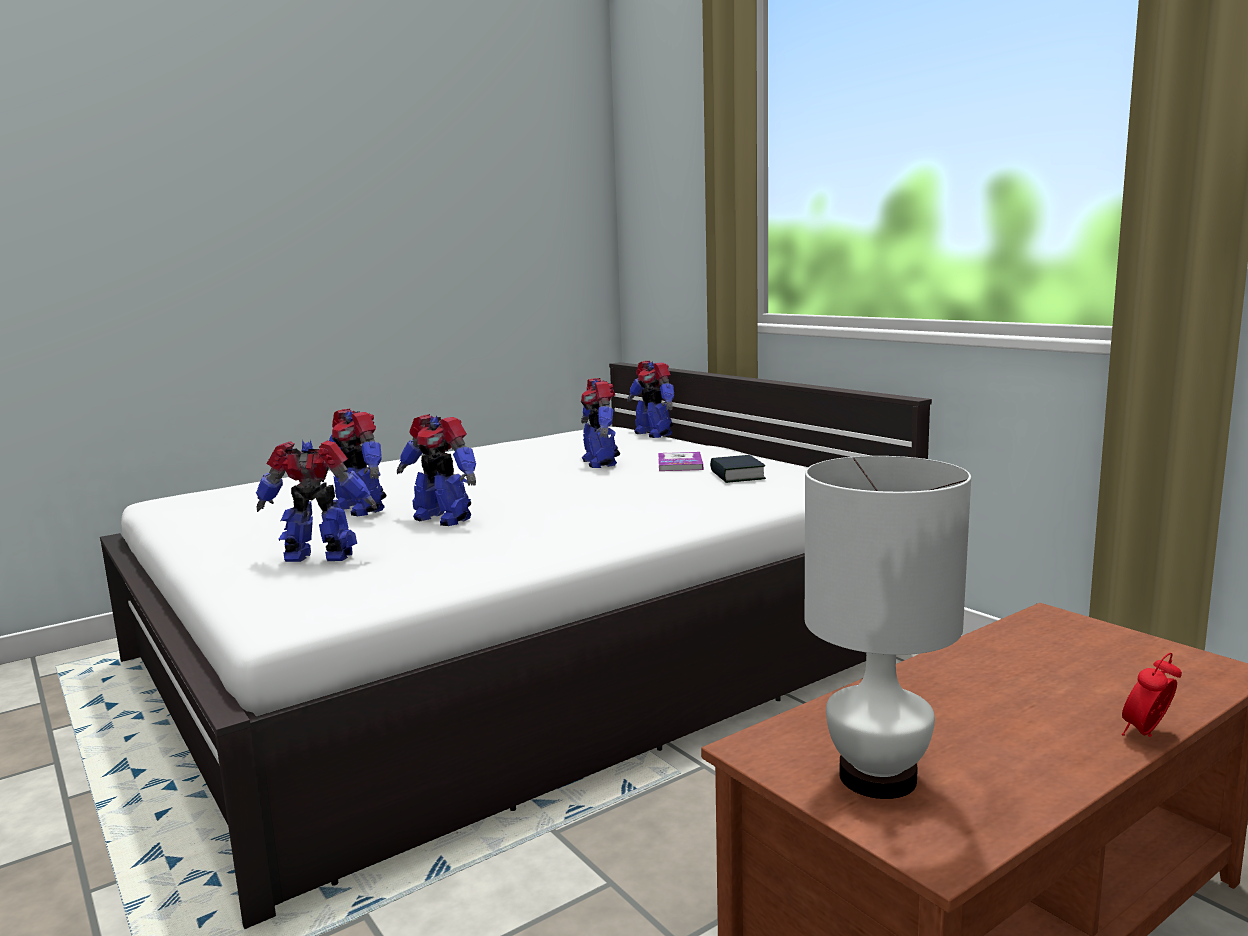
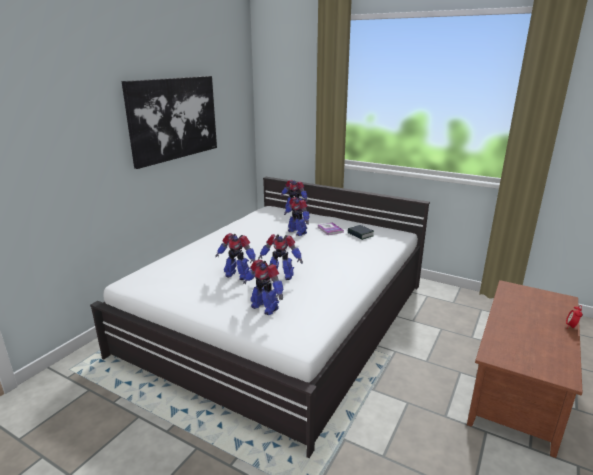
camera: 25 degrees left, 10 degrees up
(320, 558) = (265, 307): toy robot -> toy robot turned 120 degrees counterclockwise
(383, 212) = (174, 118): none -> picture
(878, 778) = (530, 358): white table lamp -> none

